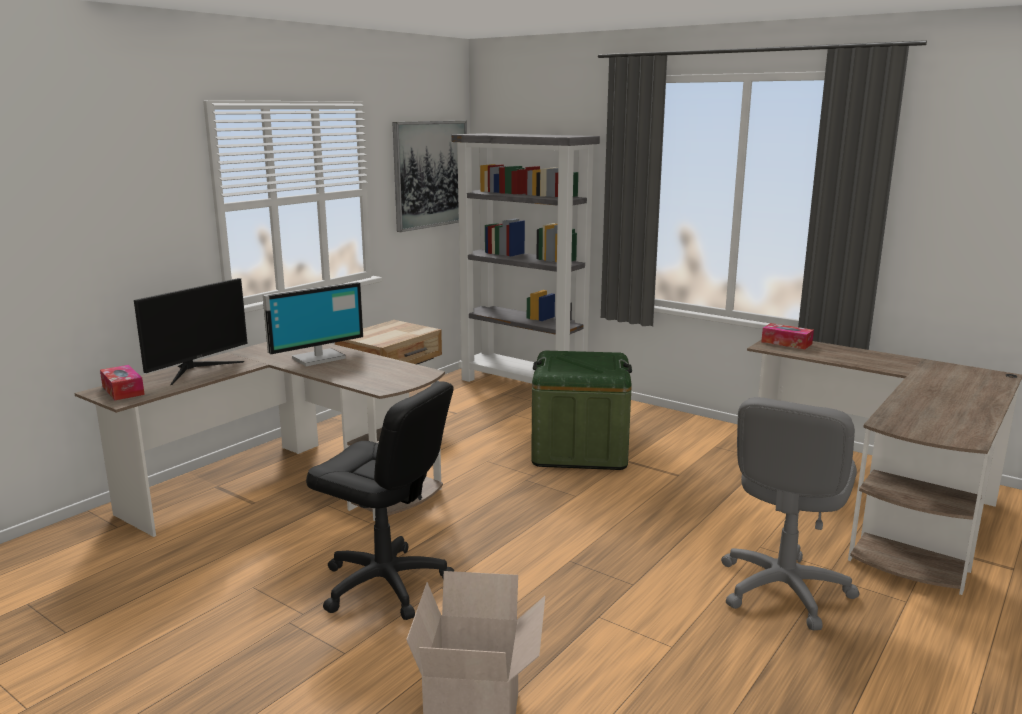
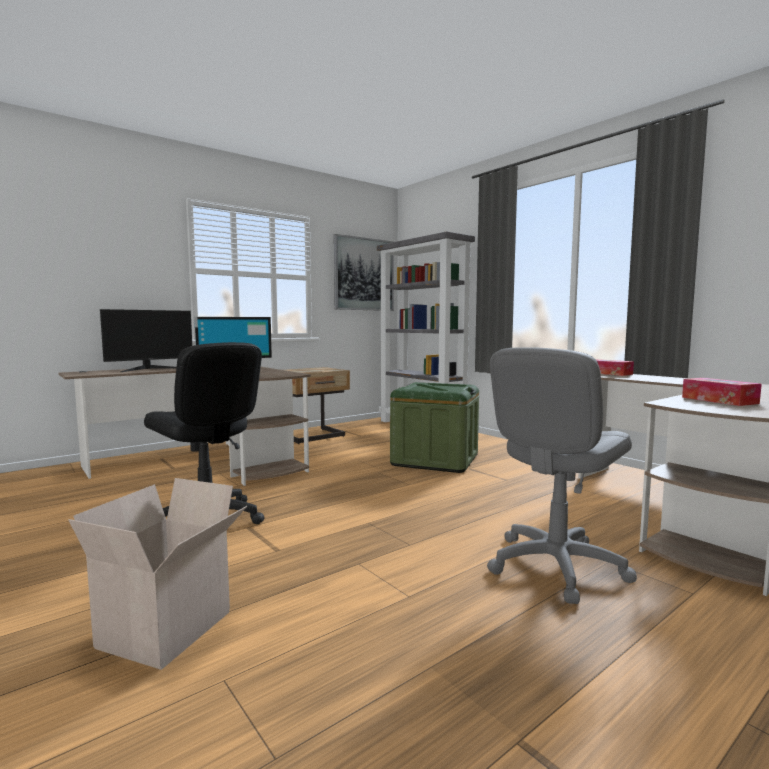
camera: 15 degrees right, 10 degrees down
(123, 390) = (86, 372): tissue box -> tissue box (719, 400)

